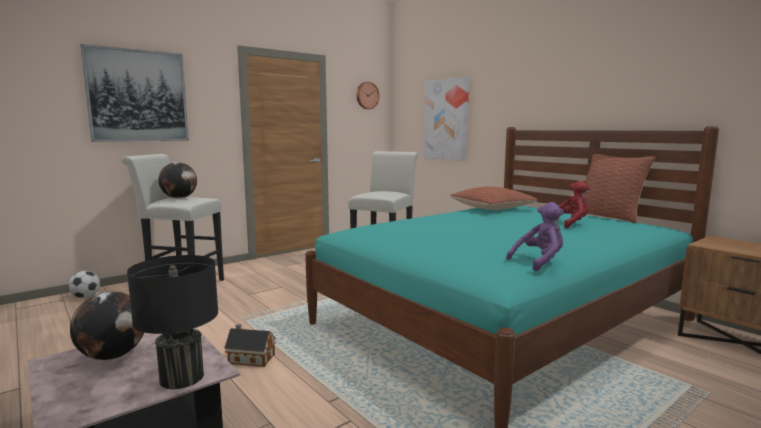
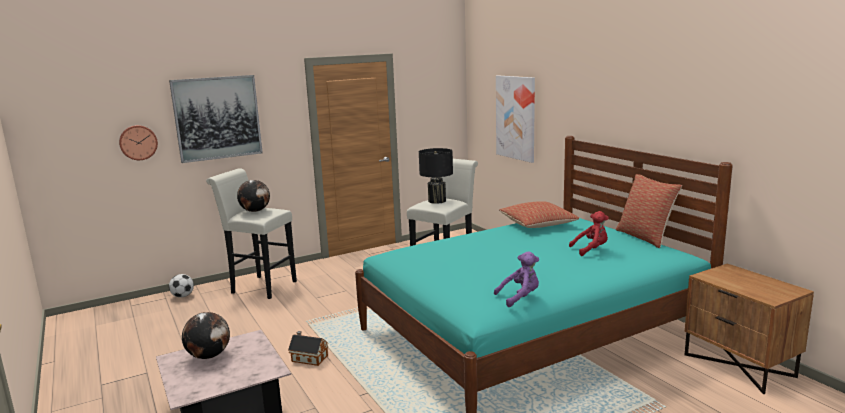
camera: 10 degrees right, 5 degrees up
(181, 378) = (253, 374): black table lamp -> black table lamp (437, 201)
(367, 95) = (439, 87): wall clock -> wall clock (138, 142)

